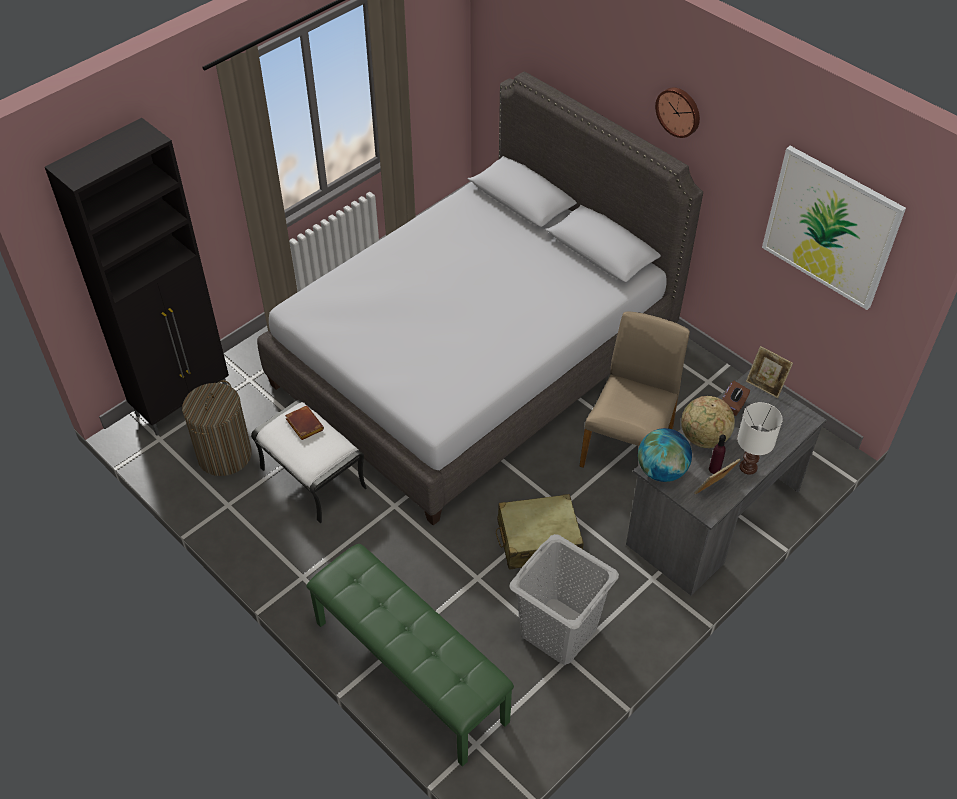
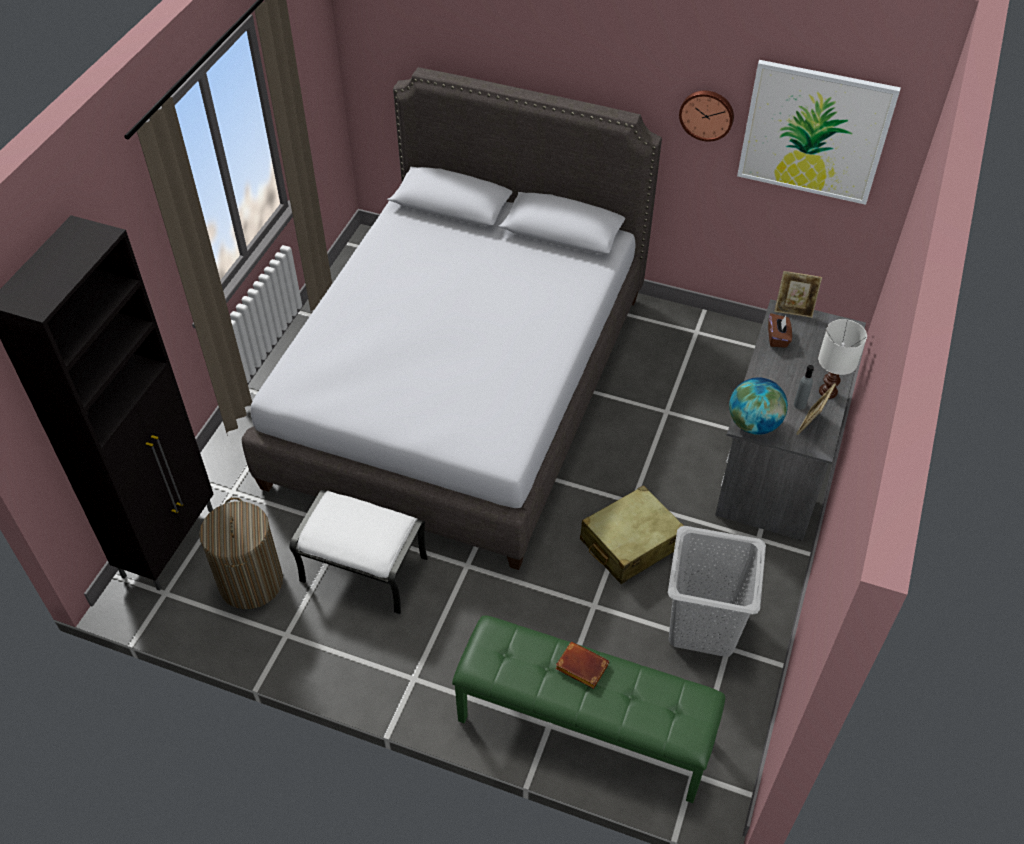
camera: 25 degrees left, 0 degrees up
(303, 425) = (345, 514): brown book -> brown book (580, 667)
(629, 445) = (660, 418): beige chair -> none
(679, 111) = (620, 59): wall clock -> wall clock (707, 114)
(704, 438) = (771, 379): globe -> none
(714, 469) = (799, 404): purple bottle -> grey bottle

